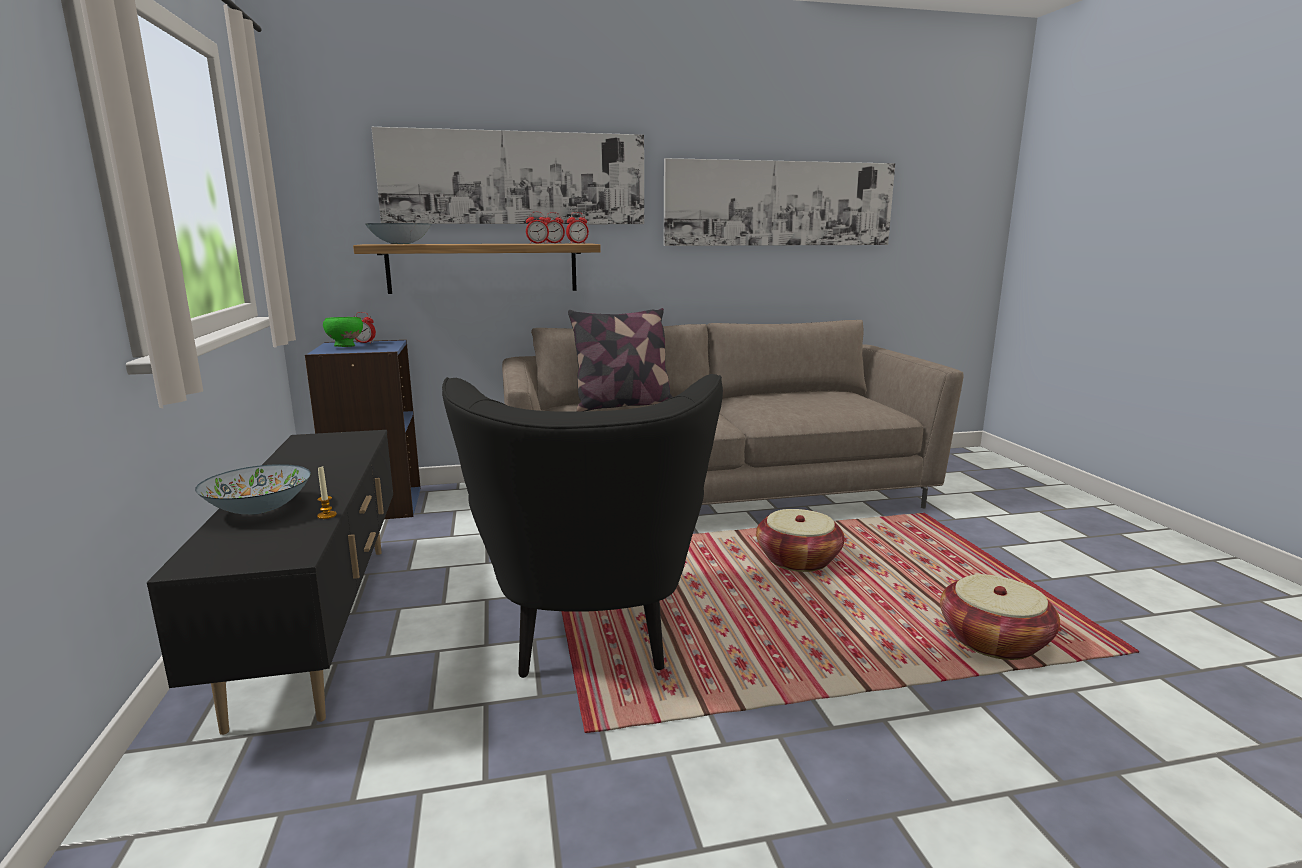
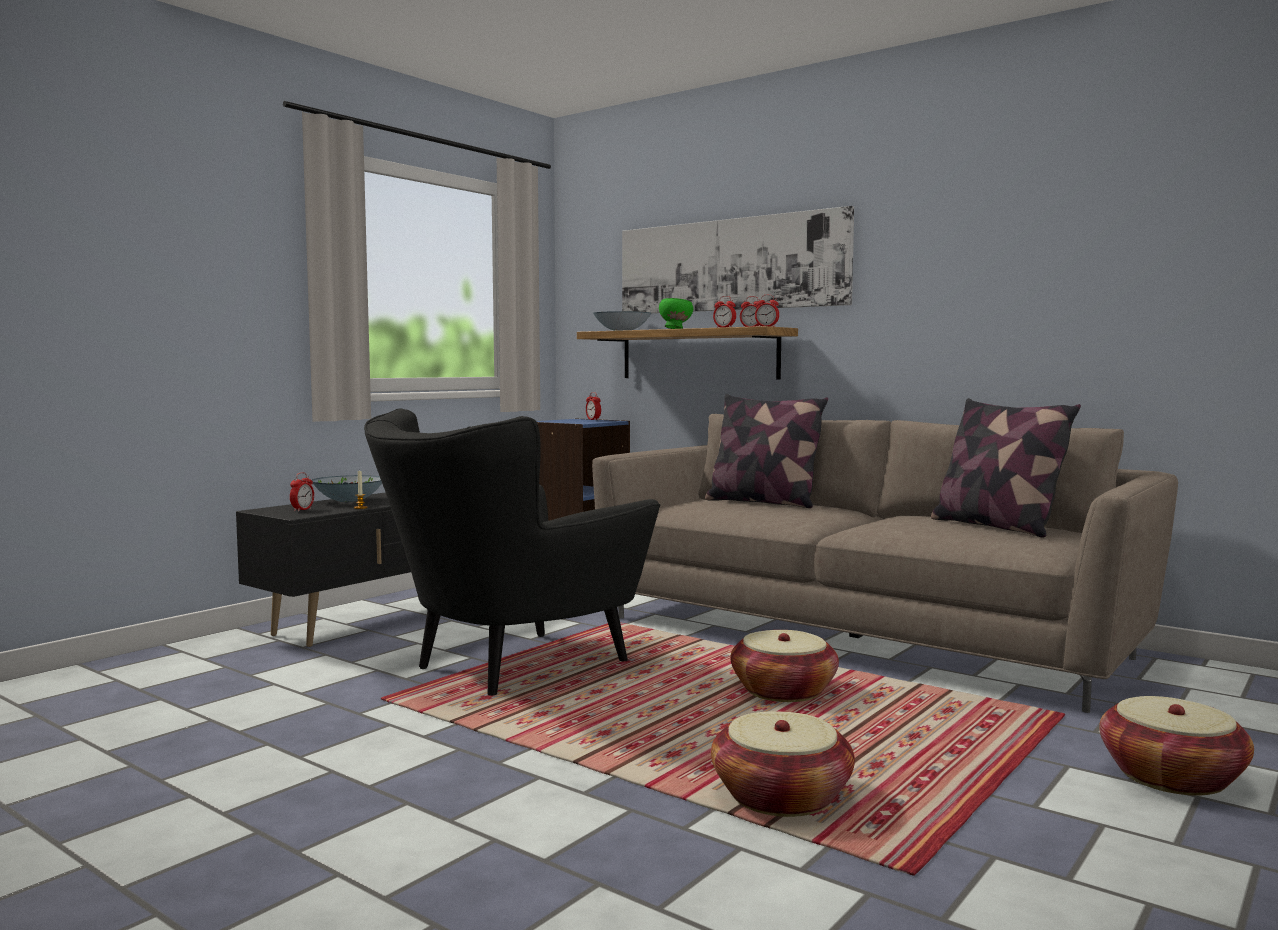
camera: 50 degrees right, 10 degrees down
(258, 544) = (302, 510): none -> alarm clock
(345, 347) = (566, 420): green bowl -> green bowl (675, 329)
(780, 204) = (1028, 270): picture -> none
(815, 396) = (996, 526): none -> pillow
(1032, 533) = (1171, 777): none -> basket

